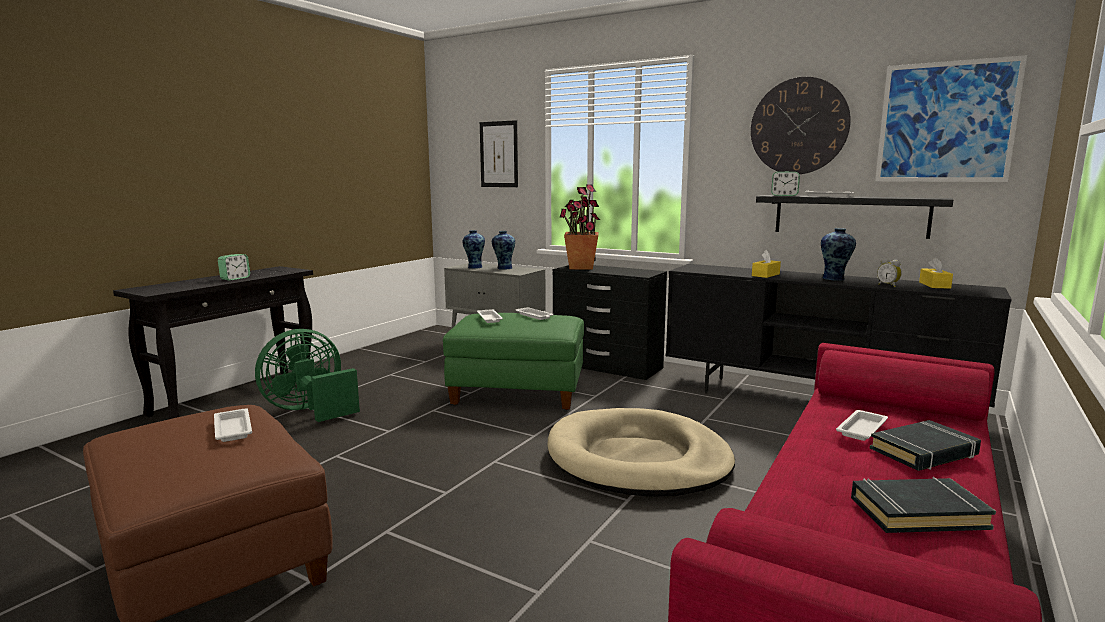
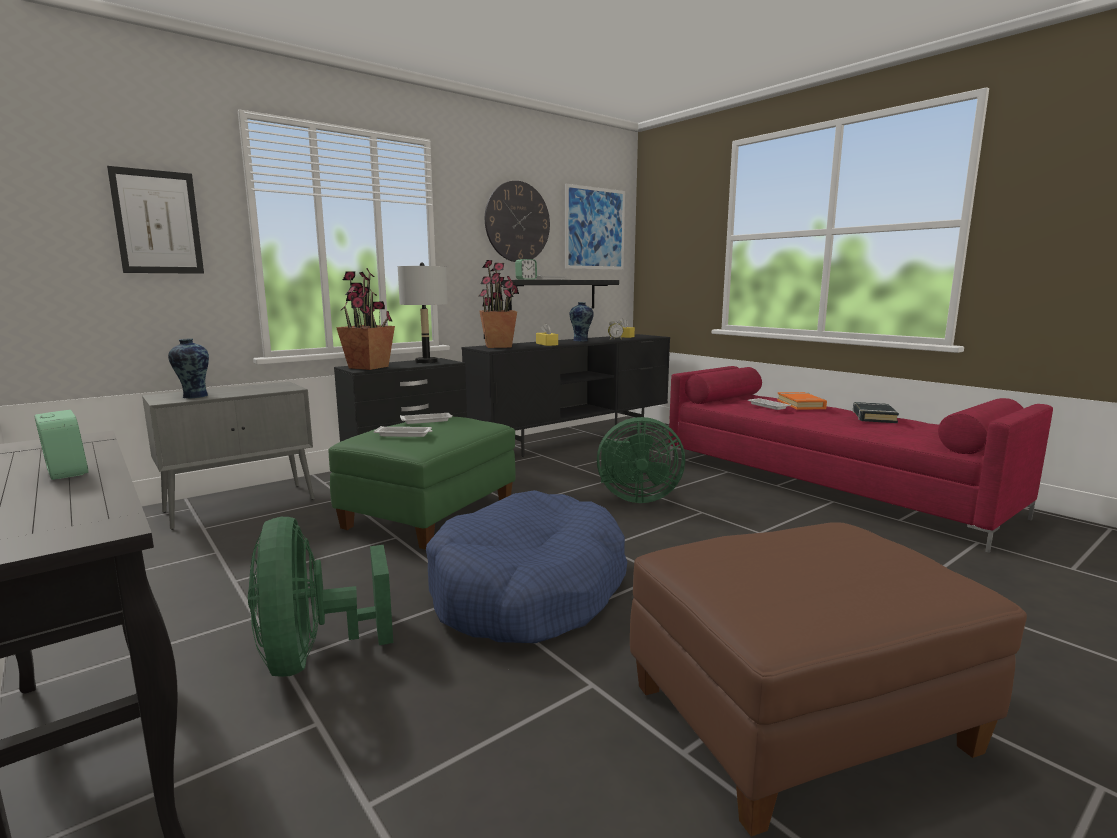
camera: 70 degrees left, 0 degrees up
(233, 428) = (775, 545): white tray -> none
(399, 446) = (528, 590): none -> blue dog bed
(504, 268) = (239, 389): vase -> none
(632, 271) = (426, 362): none -> grey table lamp
(638, 459) = (635, 498): beige dog bed -> green fan
(712, 268) = (499, 346): none -> potted plant
(924, 452) = (801, 405): black book -> orange book

